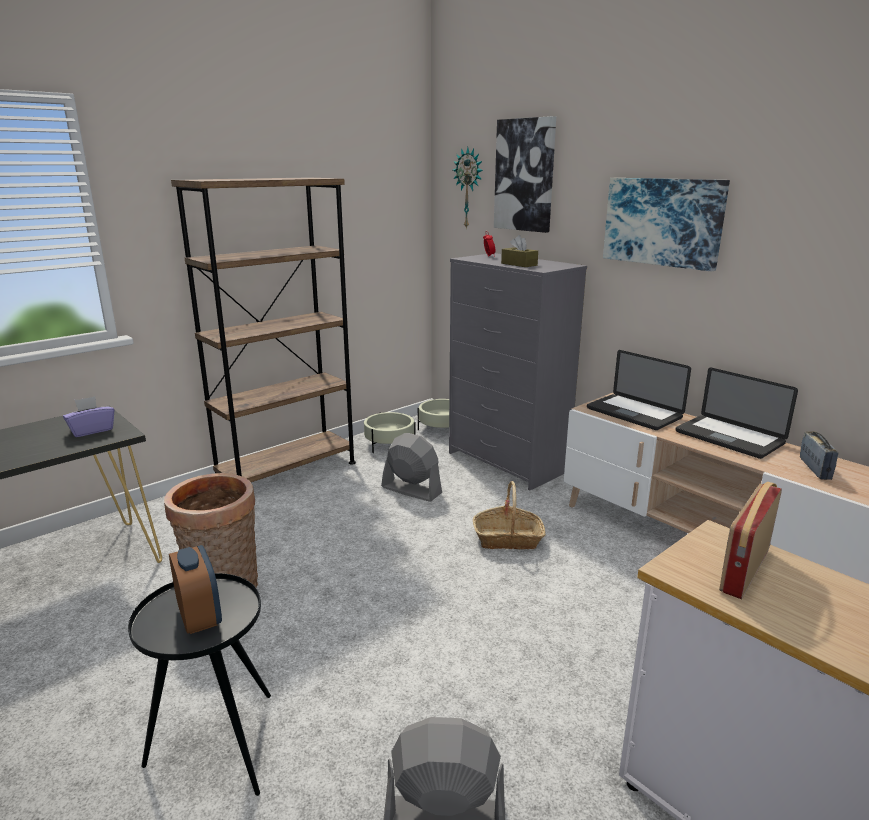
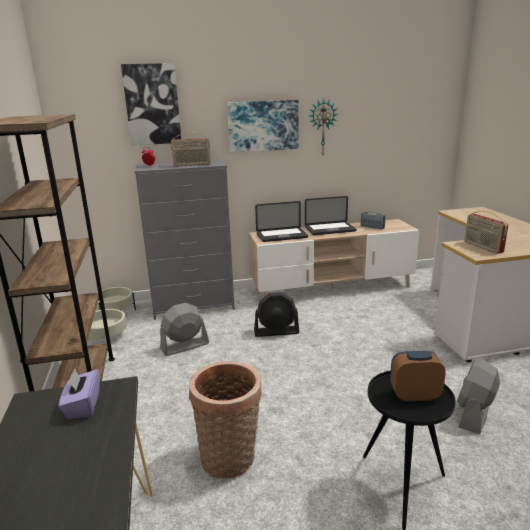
camera: 60 degrees left, 0 degrees up
(469, 188) = (94, 118): wall clock -> wall clock (322, 128)
(508, 539) = (276, 332): basket -> black fan
(519, 264) = (192, 165): brown tissue box -> radio

